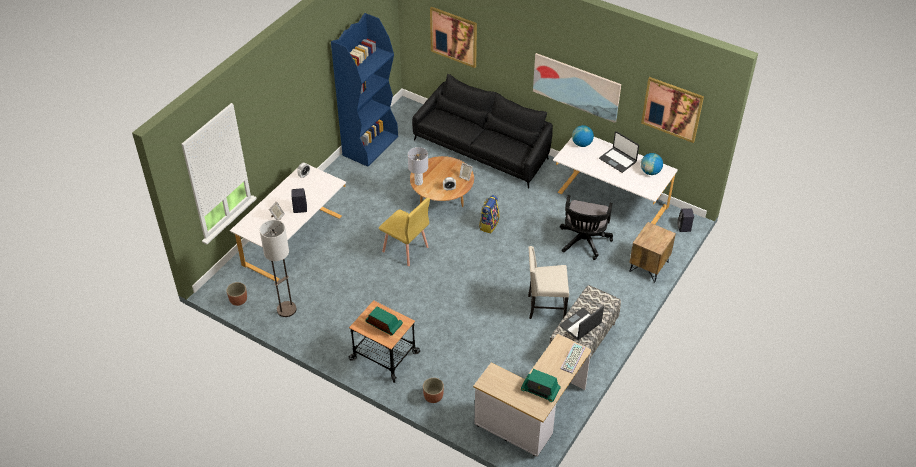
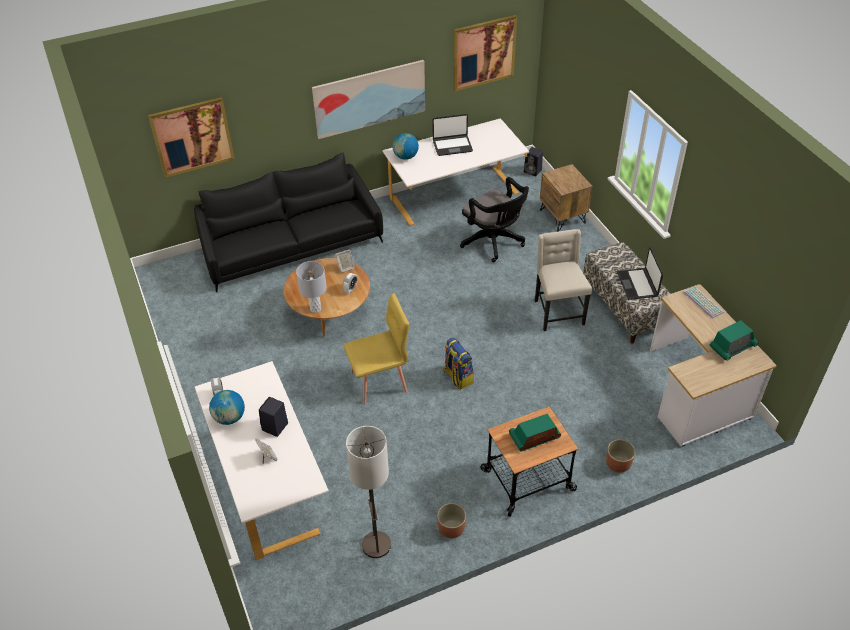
camera: 55 degrees left, 0 degrees up
(238, 300) = (315, 593): planter -> planter (451, 528)
(370, 146) = (183, 333): blue bookcase -> none
(489, 224) = (405, 296): backpack -> backpack (457, 377)
(545, 307) = (557, 312): beige chair -> beige chair turned 135 degrees clockwise
(650, 172) = (488, 135): globe -> globe (230, 418)

